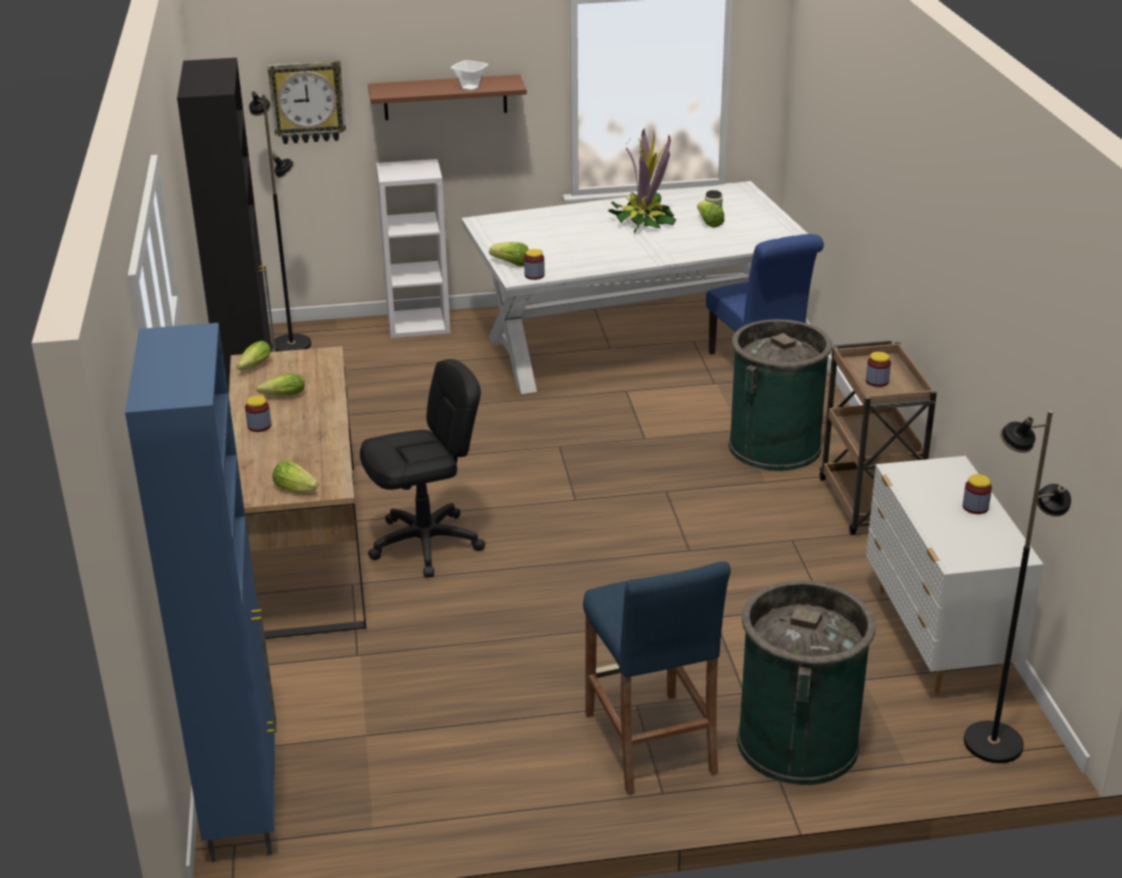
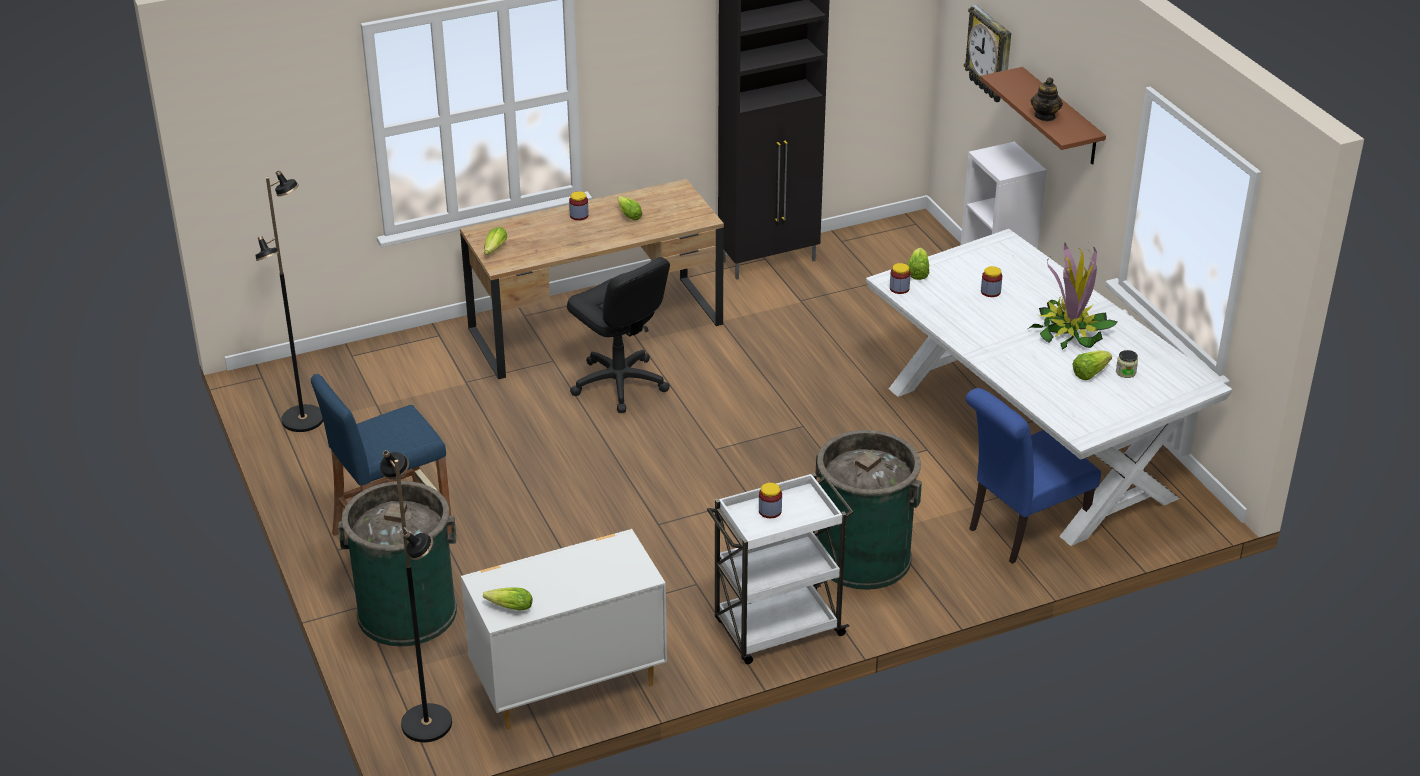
camera: 75 degrees right, 5 degrees up
(244, 805) = (298, 372): blue cabinet -> none
(253, 367) = (669, 192): lettuce -> lettuce (507, 607)
(292, 344) = (912, 248): black floor lamp -> black floor lamp (304, 419)
(470, 87) = (1045, 116): bowl -> teapot
(869, 505) = (777, 629): brown cart -> white cart
(975, 507) = (572, 590): jar -> jar (990, 292)

